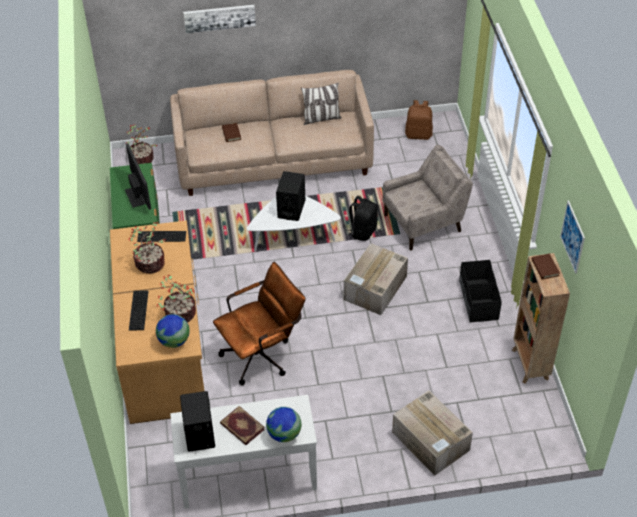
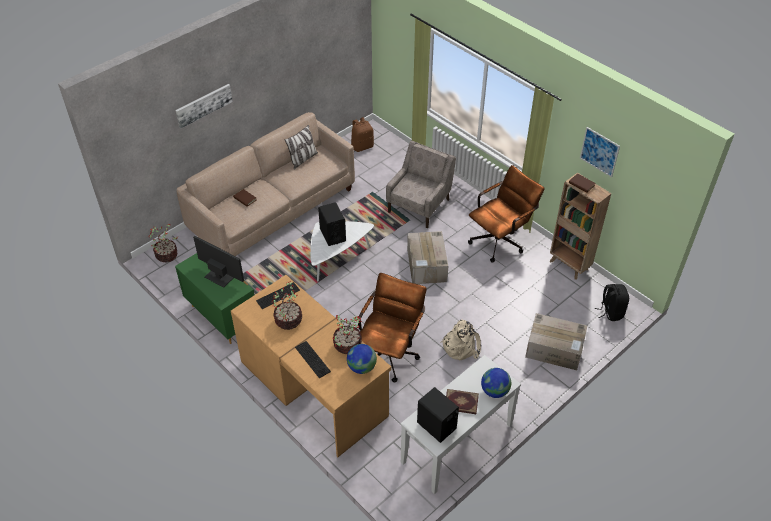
camera: 35 degrees left, 0 degrees up
(337, 385) = (461, 345): none -> beige backpack
(362, 231) = (383, 230): black backpack -> black backpack (610, 312)
(478, 300) = (500, 240): black storage box -> brown office chair

